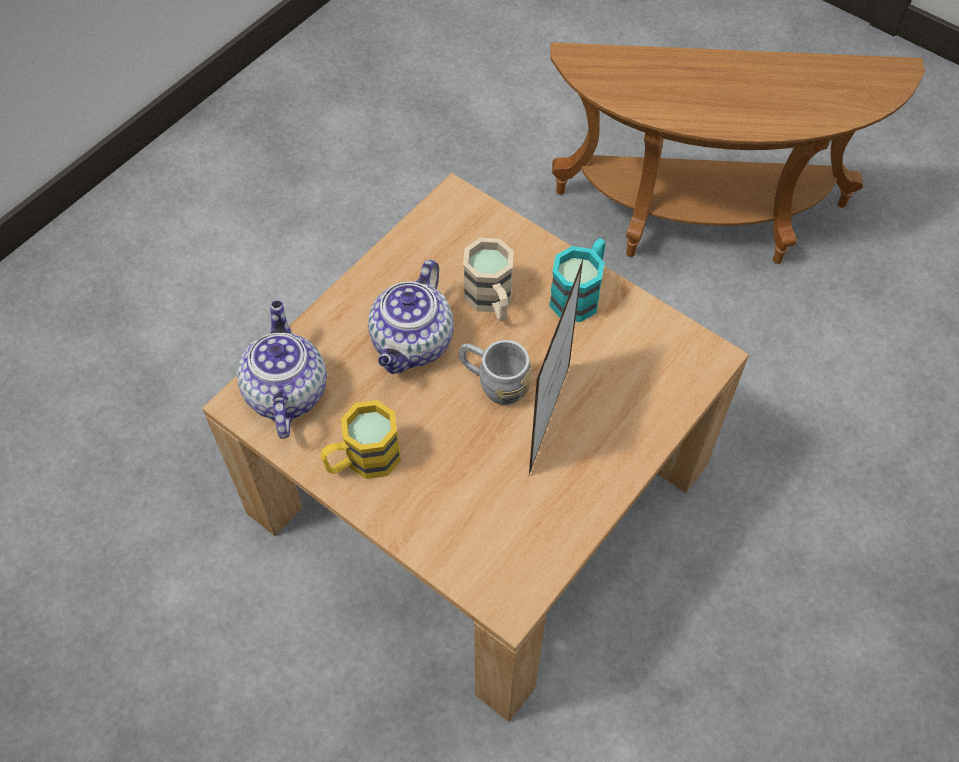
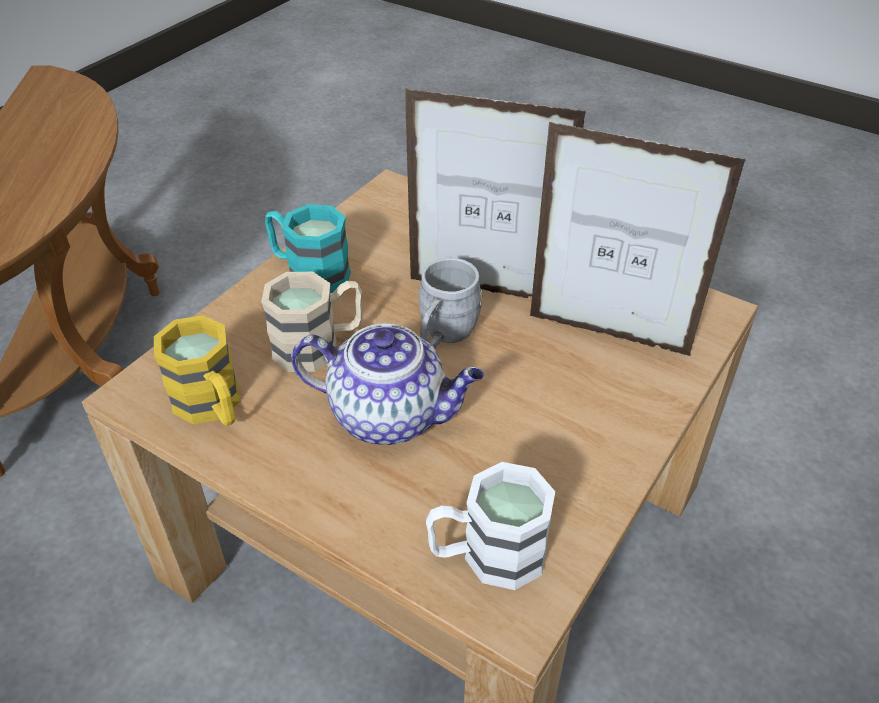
camera: 95 degrees left, 15 degrees down
(286, 391) = (487, 555): teapot -> white mug
(362, 460) = (579, 449): yellow mug -> yellow mug (213, 407)
(483, 505) = (608, 335): none -> picture frame

